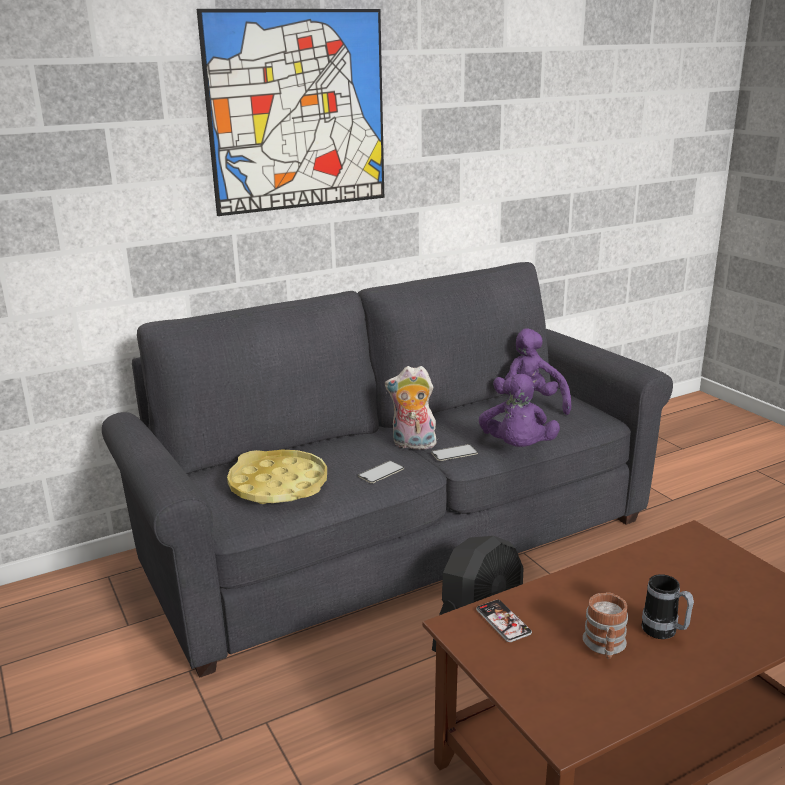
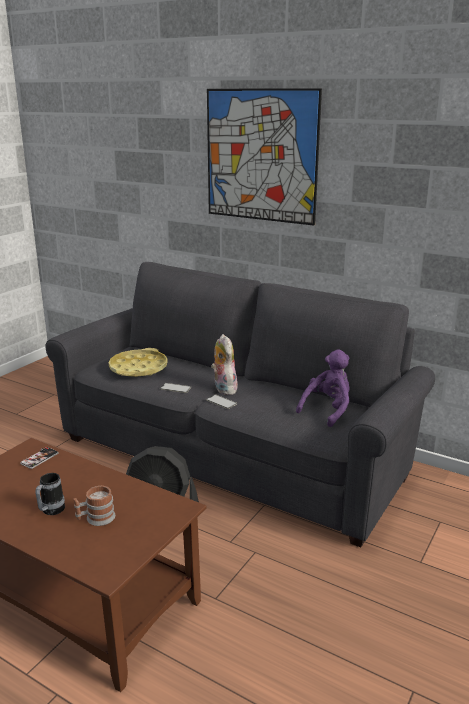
camera: 60 degrees right, 0 degrees up
(517, 448) = (250, 420): purple plush toy -> none
(605, 646) = (28, 493): mug -> mug (95, 518)

